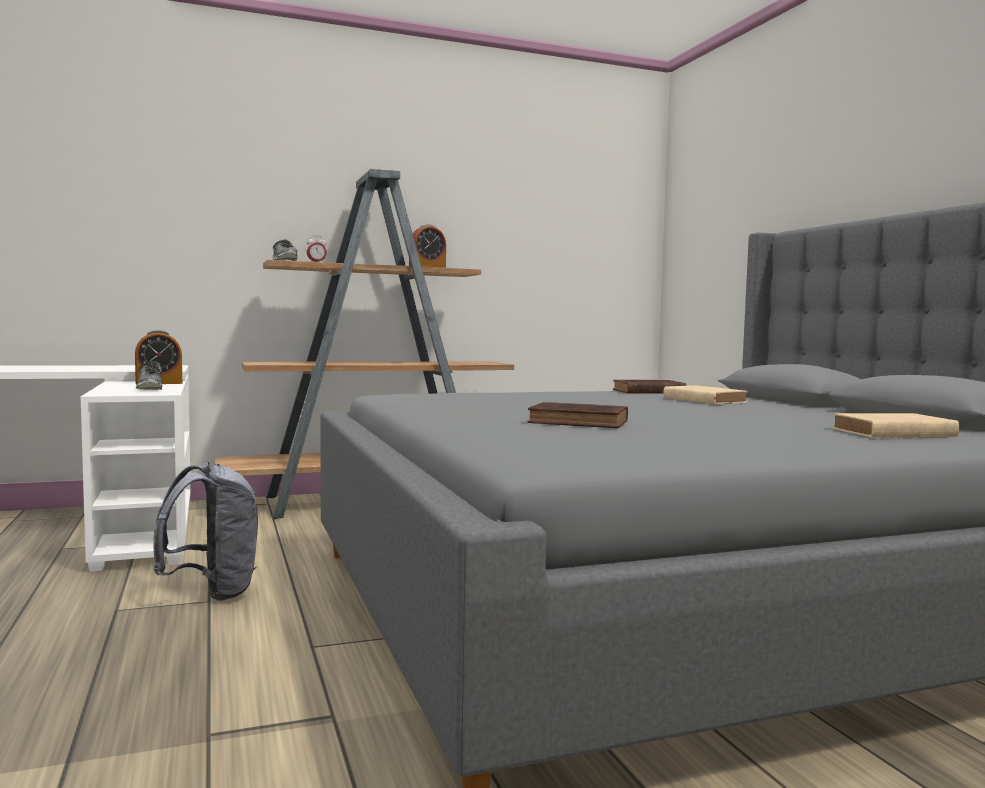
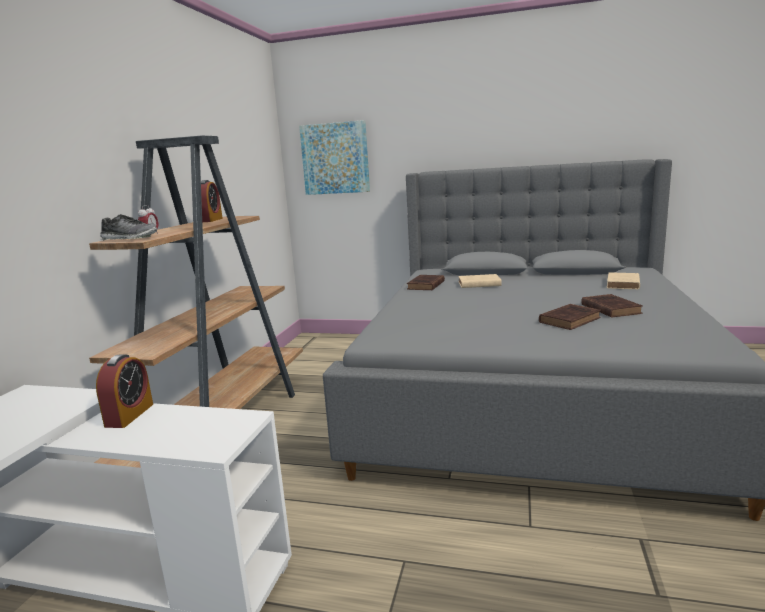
camera: 55 degrees left, 10 degrees up
(150, 388) = (189, 422): shoe -> none
(212, 592) = (384, 556): grey backpack -> none
(685, 430) = (609, 309): none -> brown book
(708, 219) = (335, 158): none -> picture

